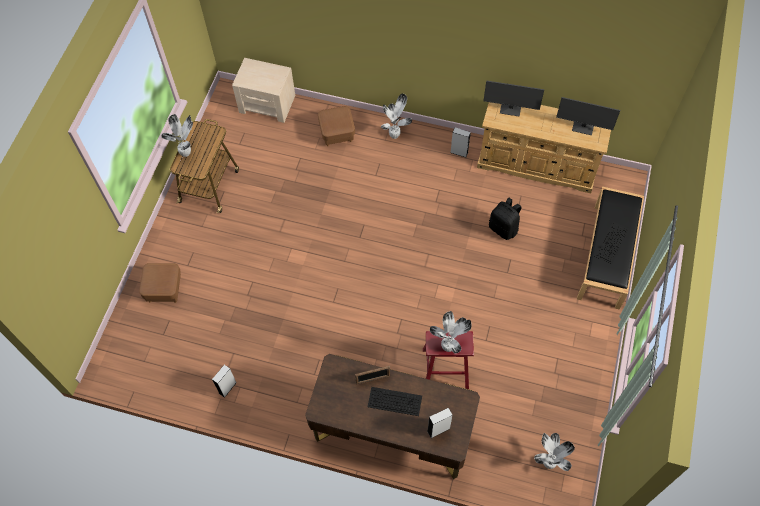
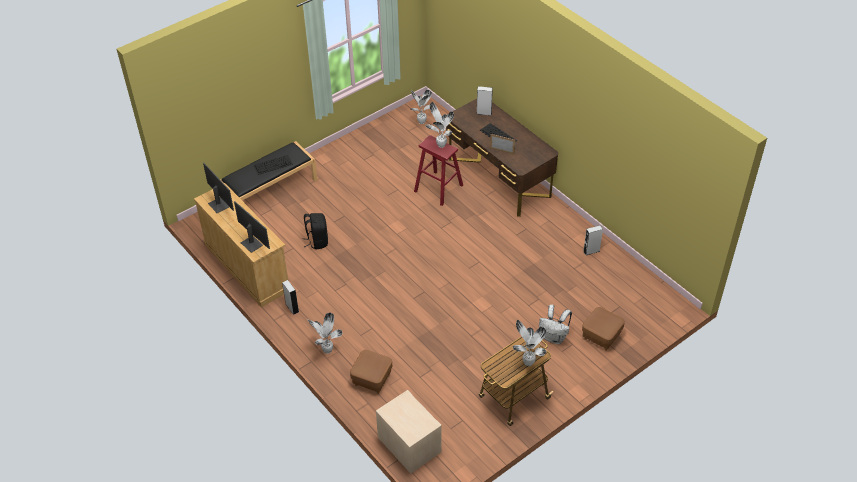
camera: 145 degrees left, 15 degrees down
(208, 262) = (554, 337): none -> white backpack

